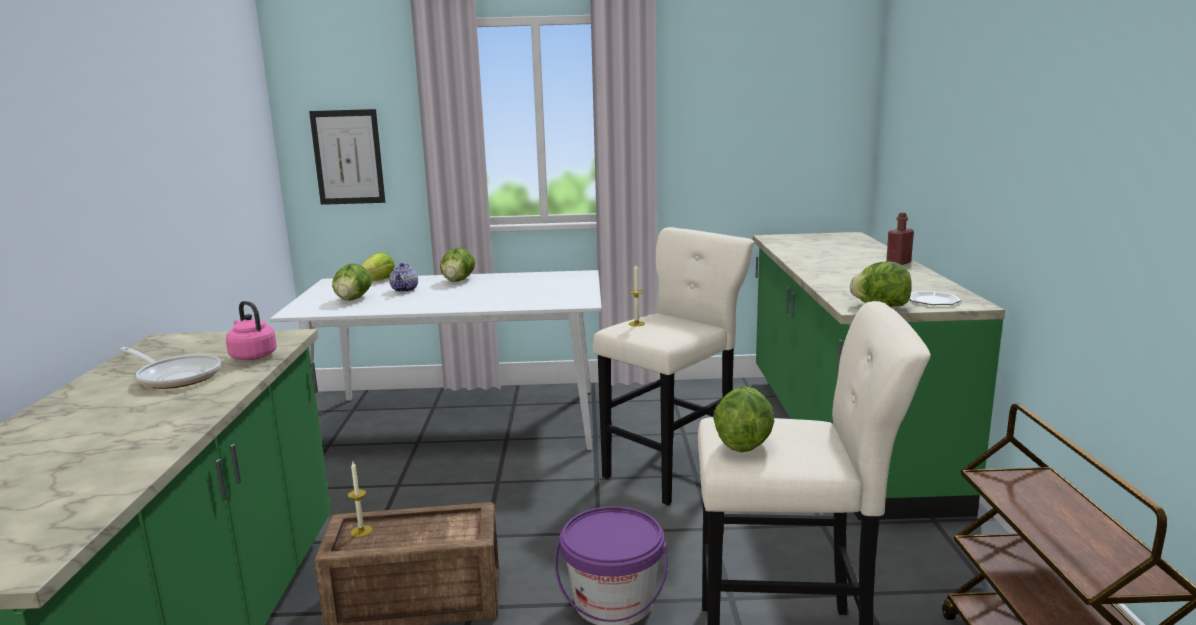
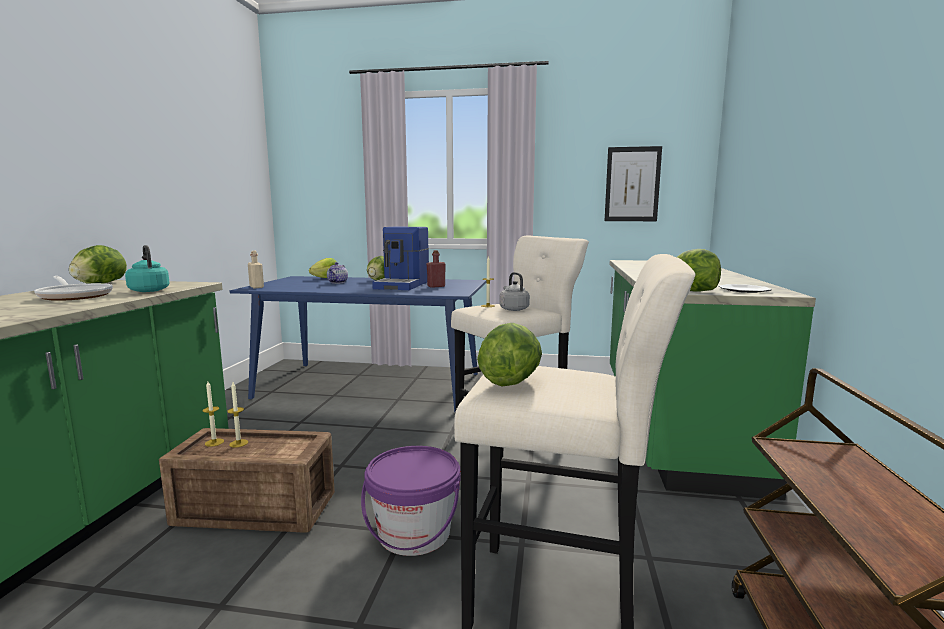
camera: 10 degrees right, 5 degrees down
(252, 356) = (149, 290): pink kettle -> turquoise kettle
(301, 308) = (256, 287): none -> beige bottle
(348, 157) = (316, 191): picture -> picture (632, 184)
(353, 299) = (297, 285): lettuce -> lettuce (99, 284)
(392, 528) = (238, 443): none -> candle
(461, 421) = (372, 385): white dining table -> blue dining table
(499, 289) = (403, 285): none -> coffee machine
(670, 327) = (513, 309): none -> grey kettle
(898, 263) = (723, 273): red bottle -> red bottle (436, 286)

